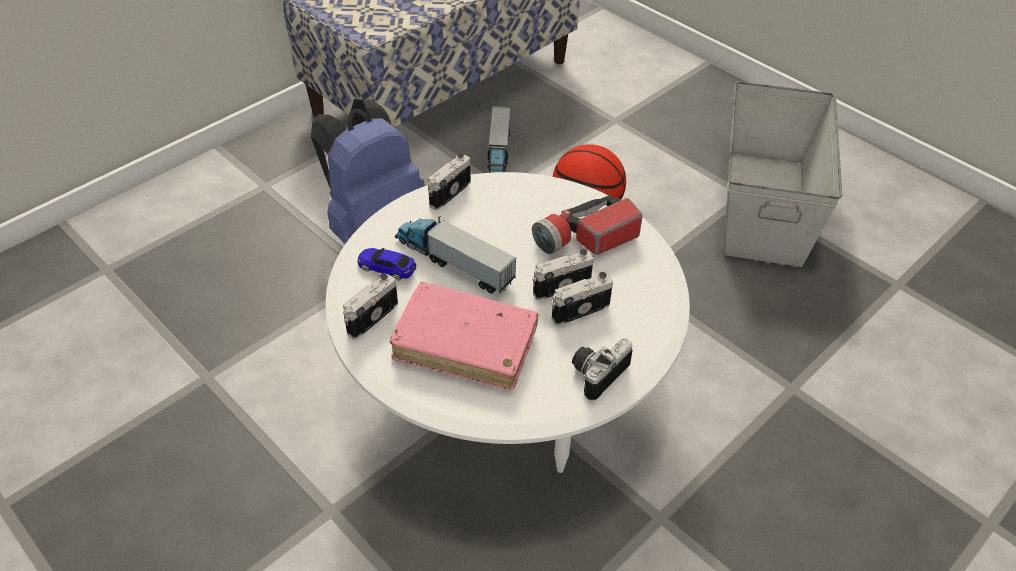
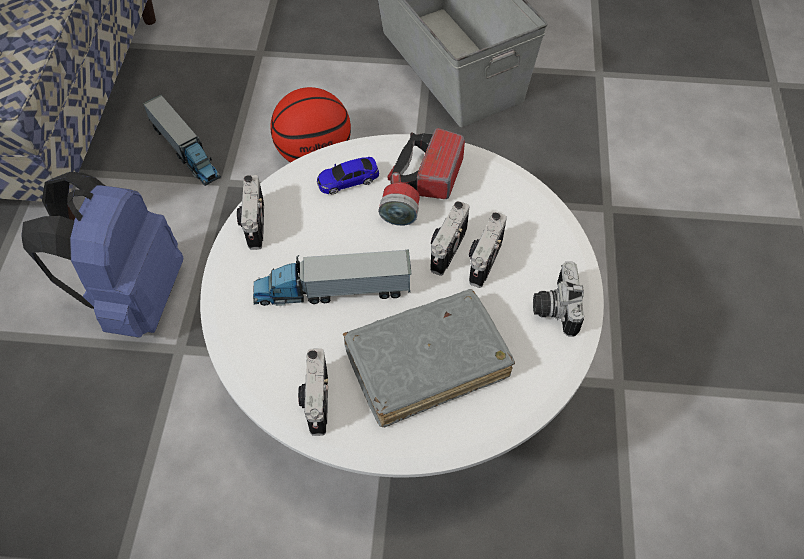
camera: 40 degrees left, 10 degrees up
(386, 268) = (277, 340): toy car -> toy car (348, 180)
(465, 344) = (427, 363): pink book -> grey book

